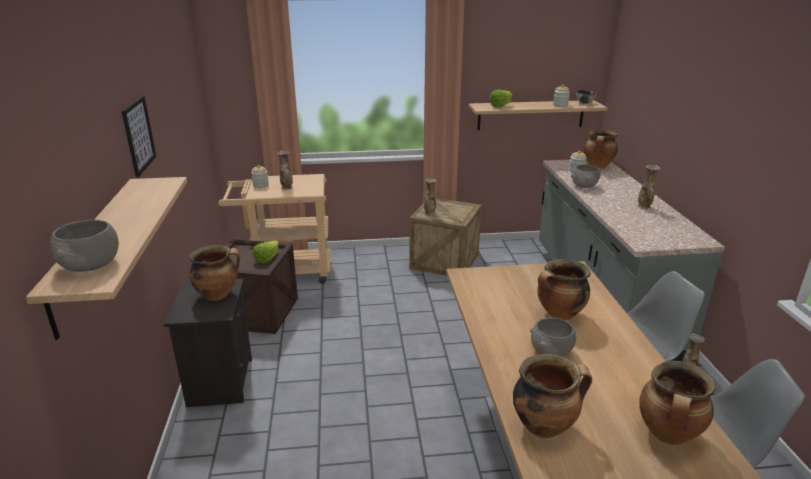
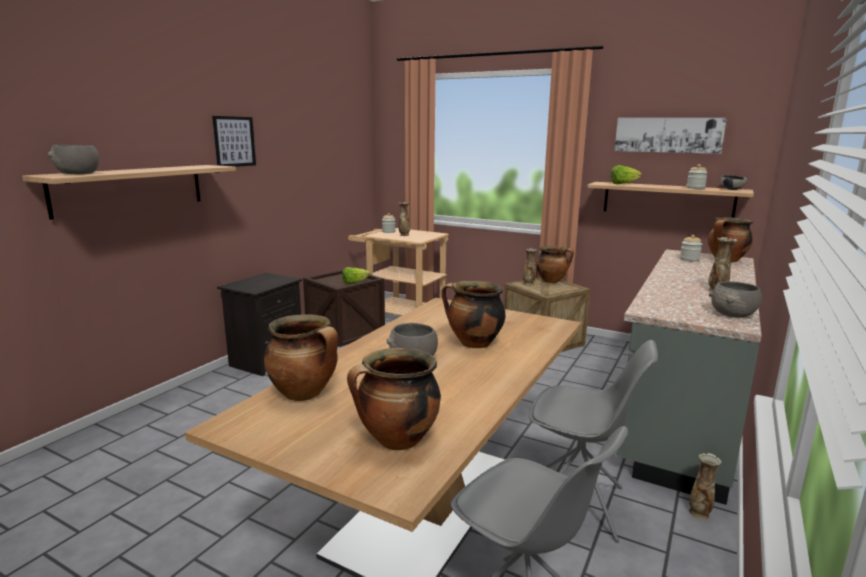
camera: 35 degrees right, 10 degrees down
(218, 294) = (271, 282): cooking pot -> cooking pot (552, 281)
(530, 57) = (668, 135): none -> picture
(584, 186) = (673, 268): grey bowl -> grey bowl (733, 314)

